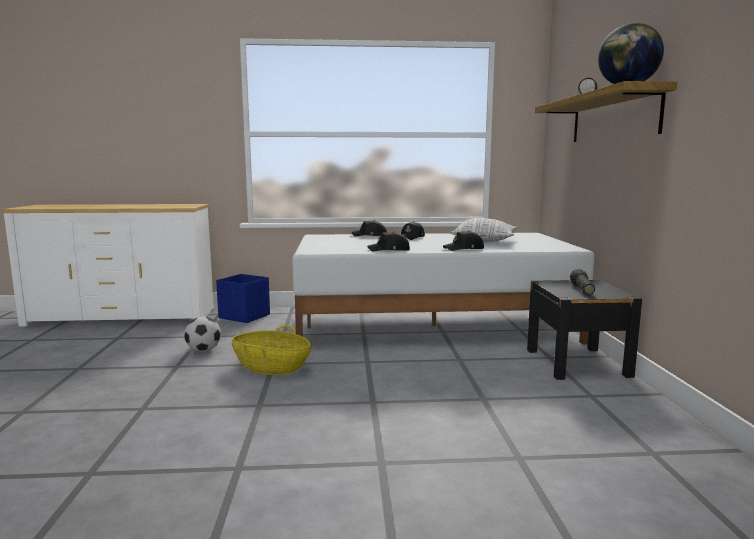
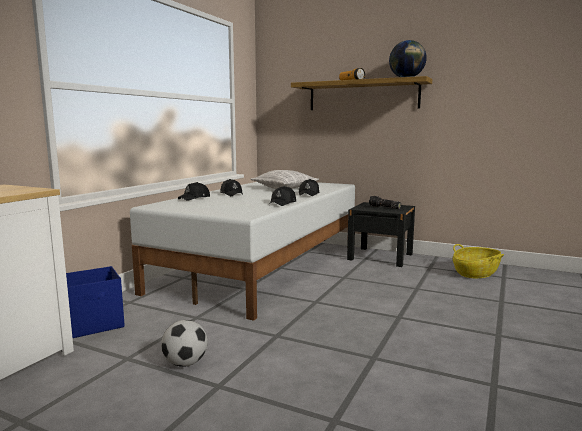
camera: 60 degrees left, 0 degrees up
(271, 367) = (285, 338): basket -> basket (475, 273)

